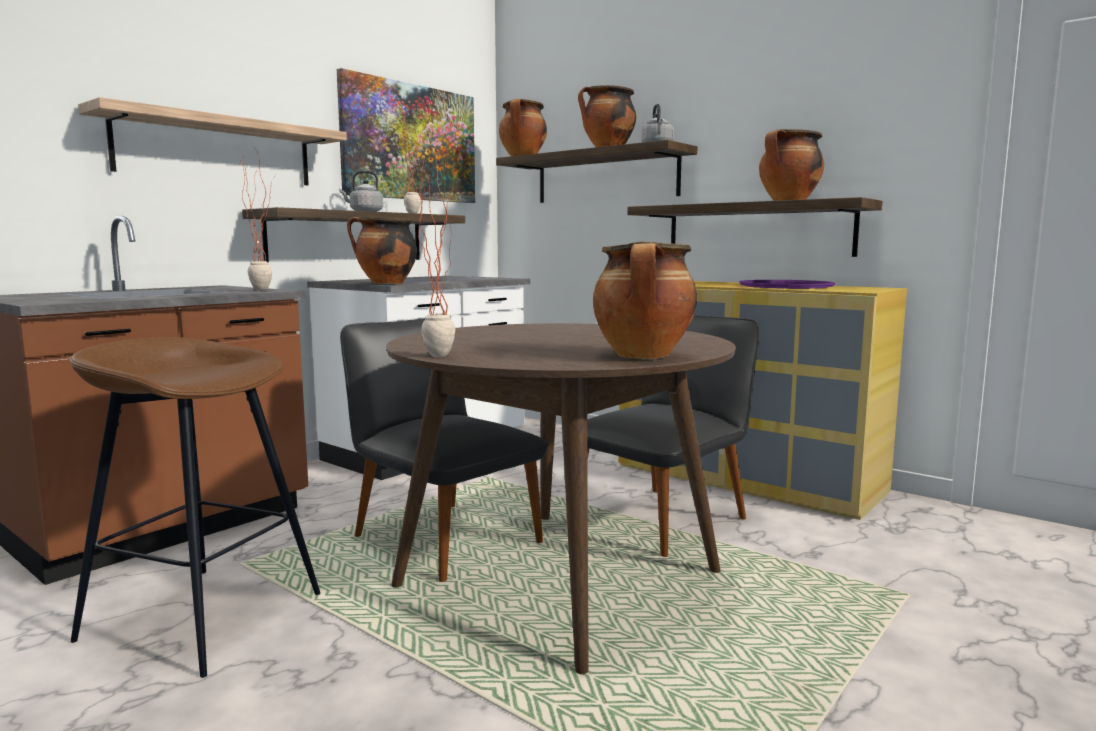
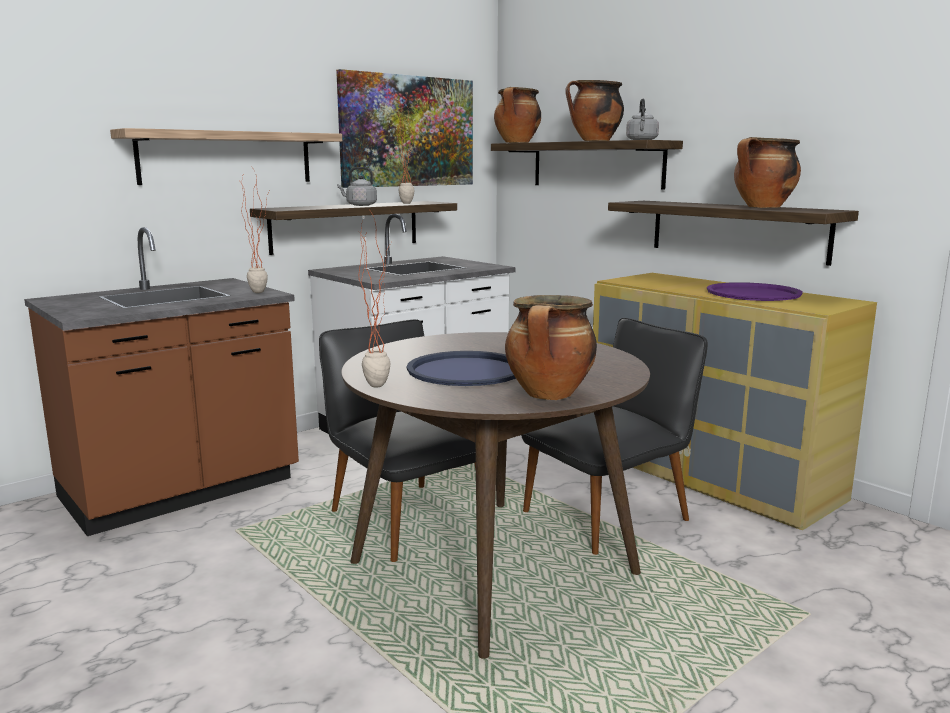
camera: 10 degrees right, 5 degrees up
(203, 616) = (200, 575): brown stool -> none
(385, 283) = (373, 278): cooking pot -> none
(533, 344) = (466, 370): none -> blue tray

